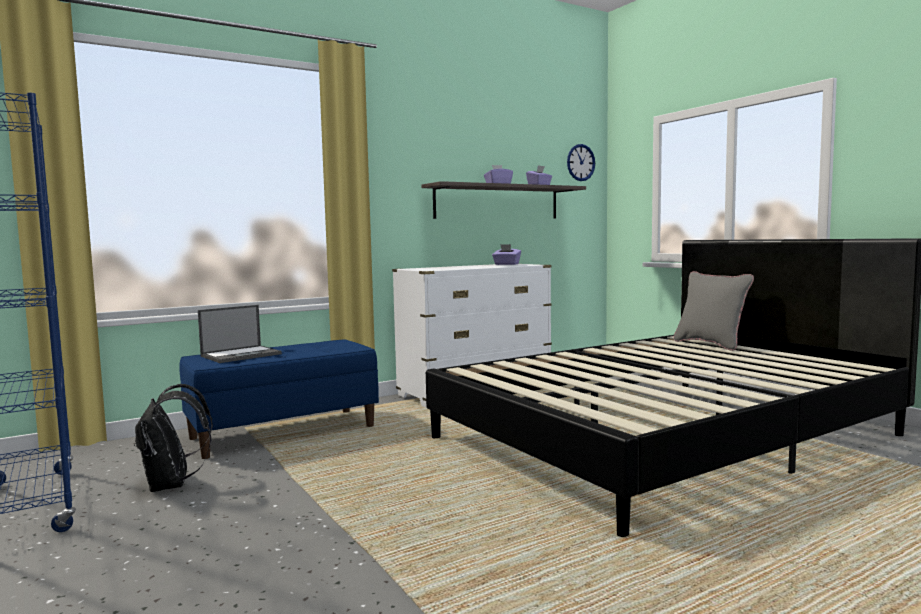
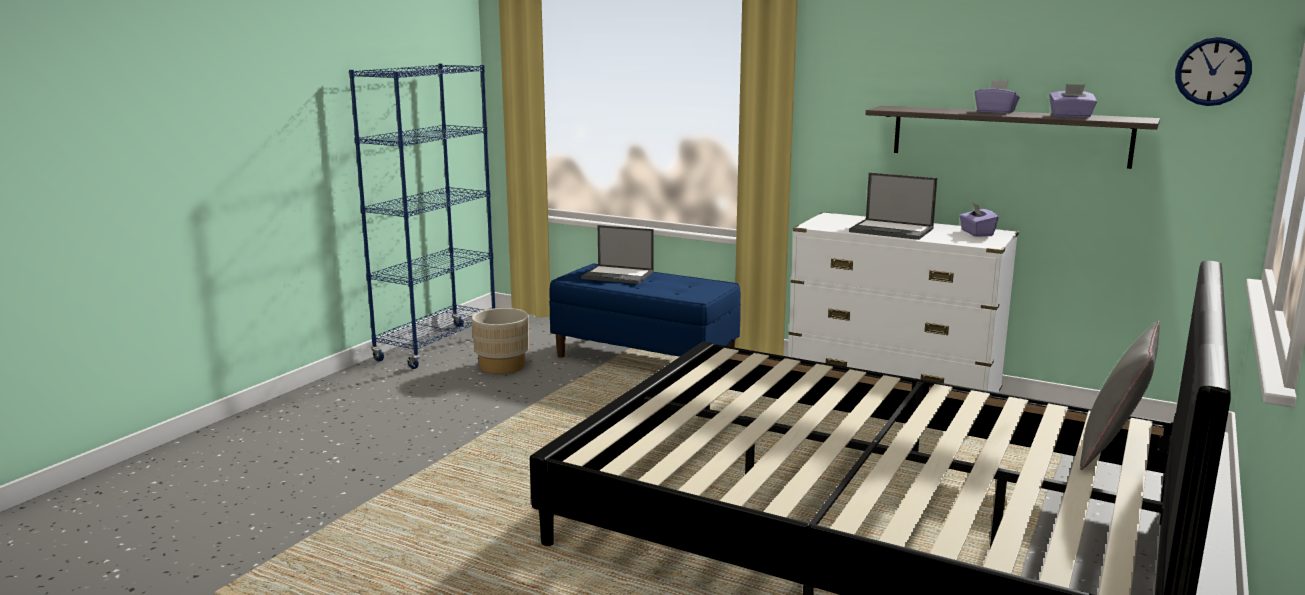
camera: 60 degrees right, 10 degrees up
(172, 485) = (502, 366): black backpack -> beige planter
(472, 267) = (892, 230): none -> laptop

